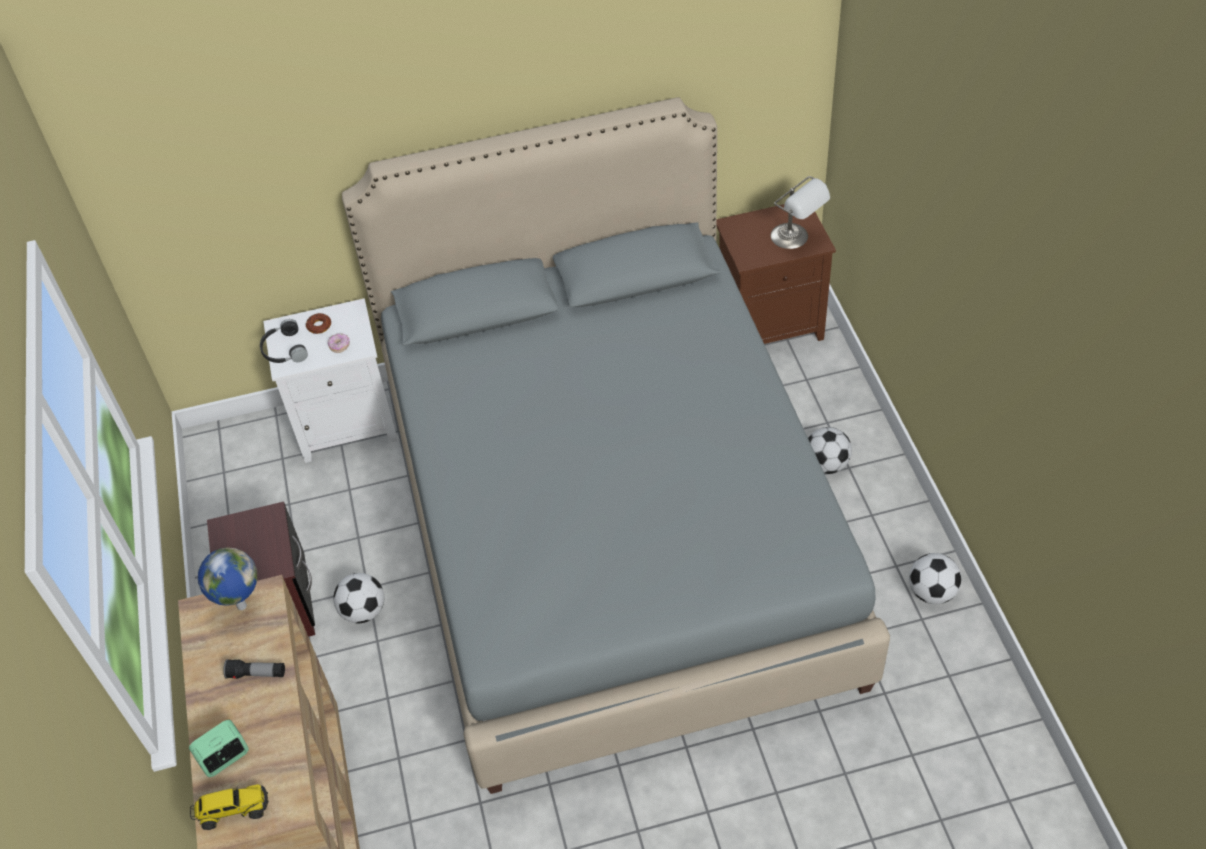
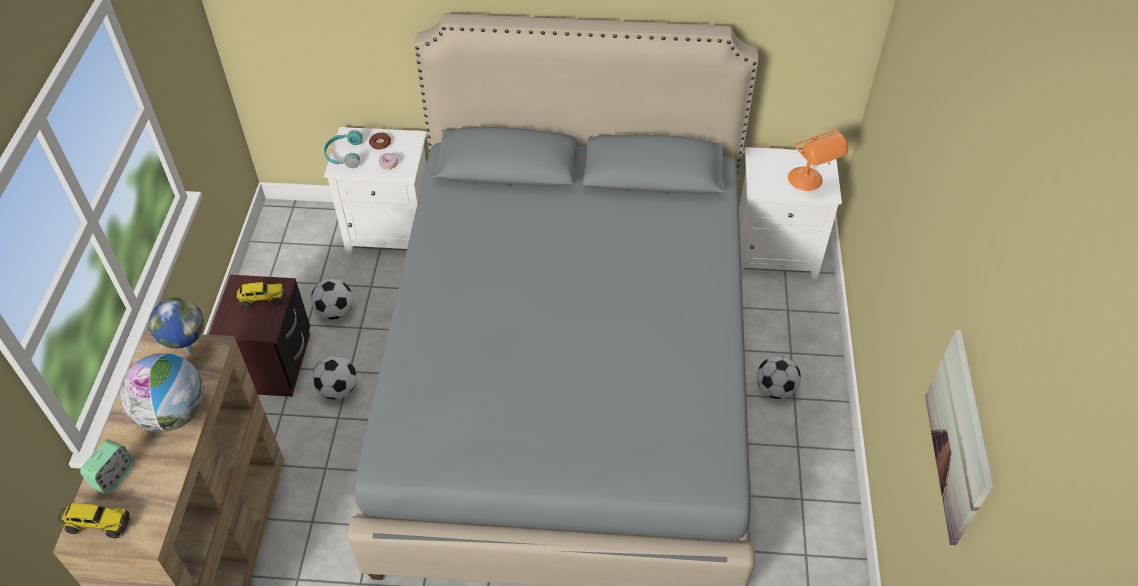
camera: 15 degrees right, 0 degrees up
(225, 758) = (114, 477): alarm clock -> alarm clock turned 135 degrees clockwise
(257, 535) = (262, 299): none -> toy truck
(257, 674) = (173, 413): flashlight -> globe
(283, 350) = (343, 154): black headphones -> turquoise headphones
(770, 324) = (775, 253): brown nightstand -> white nightstand
(796, 239) = (810, 183): white table lamp -> orange table lamp
(931, 592) = (824, 533): football -> football (335, 311)
(1065, 439) = (958, 436): none -> picture

